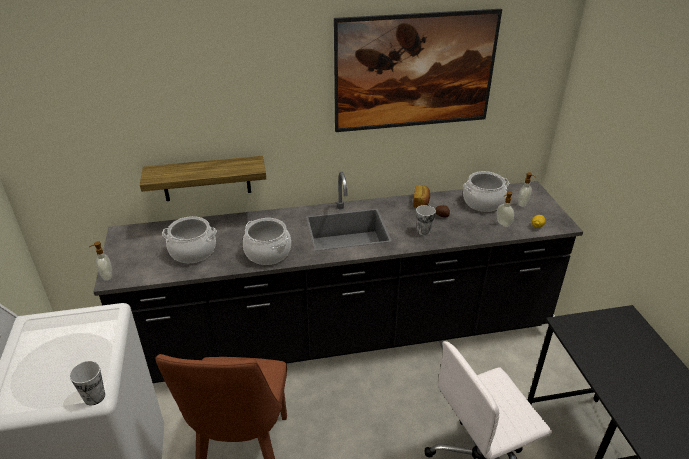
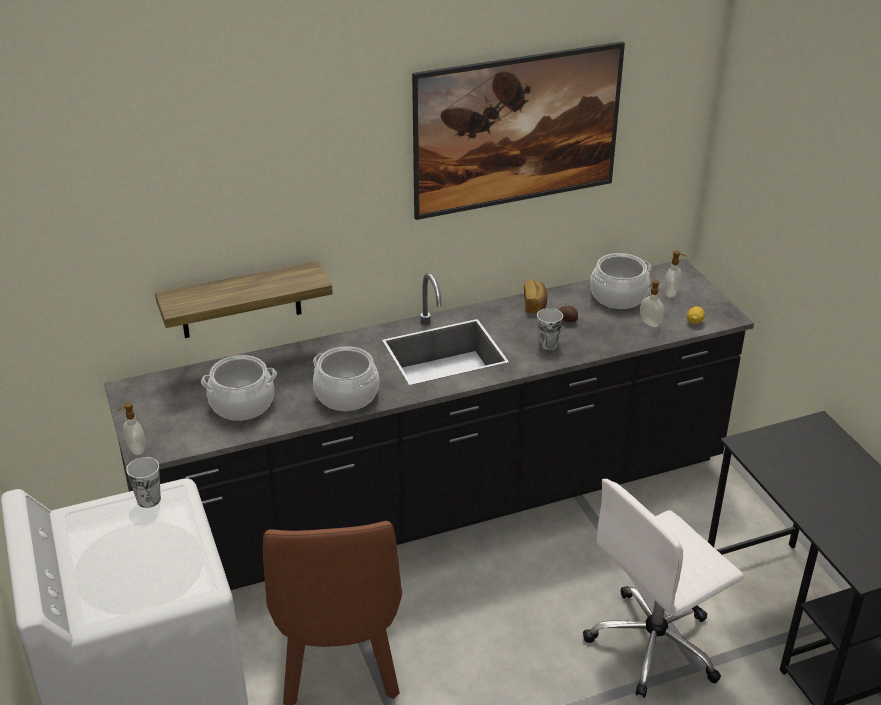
camera: 10 degrees left, 0 degrees up
(94, 397) = (204, 588): cup -> cup (149, 499)

